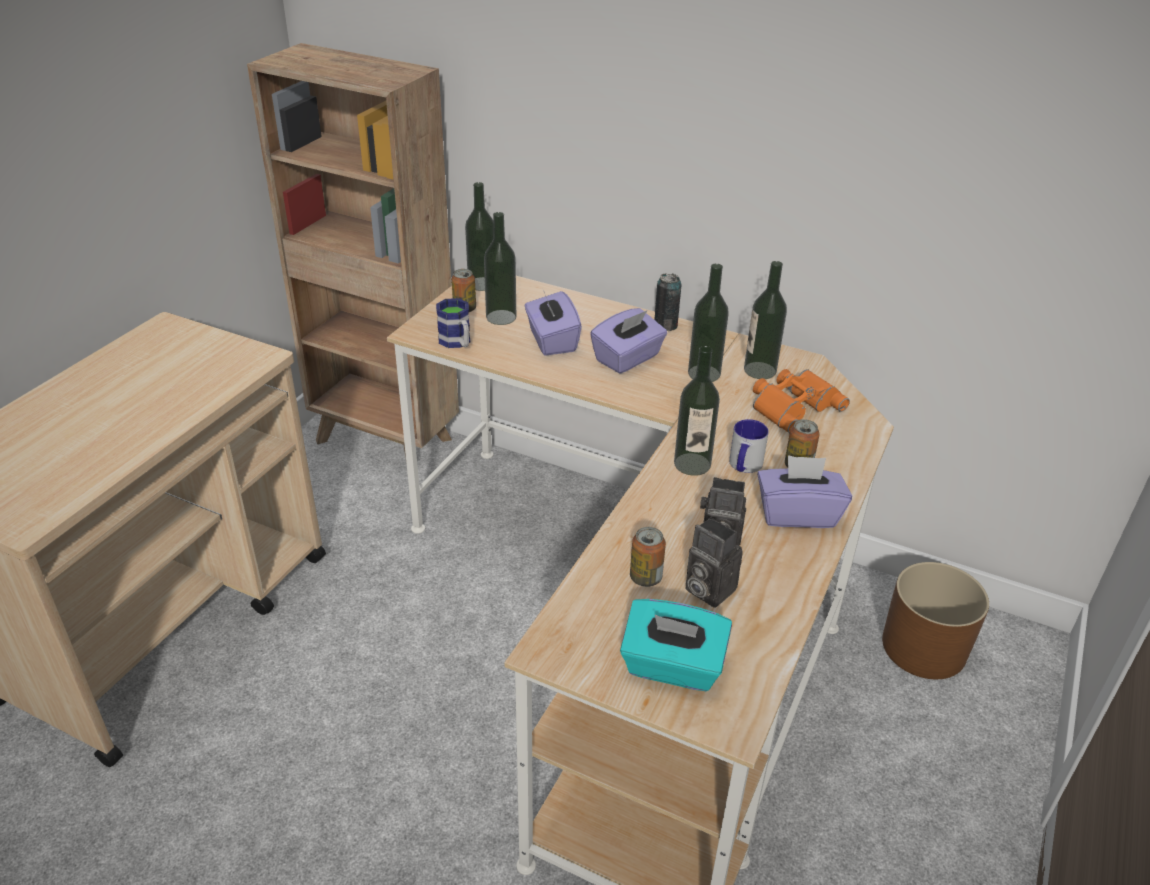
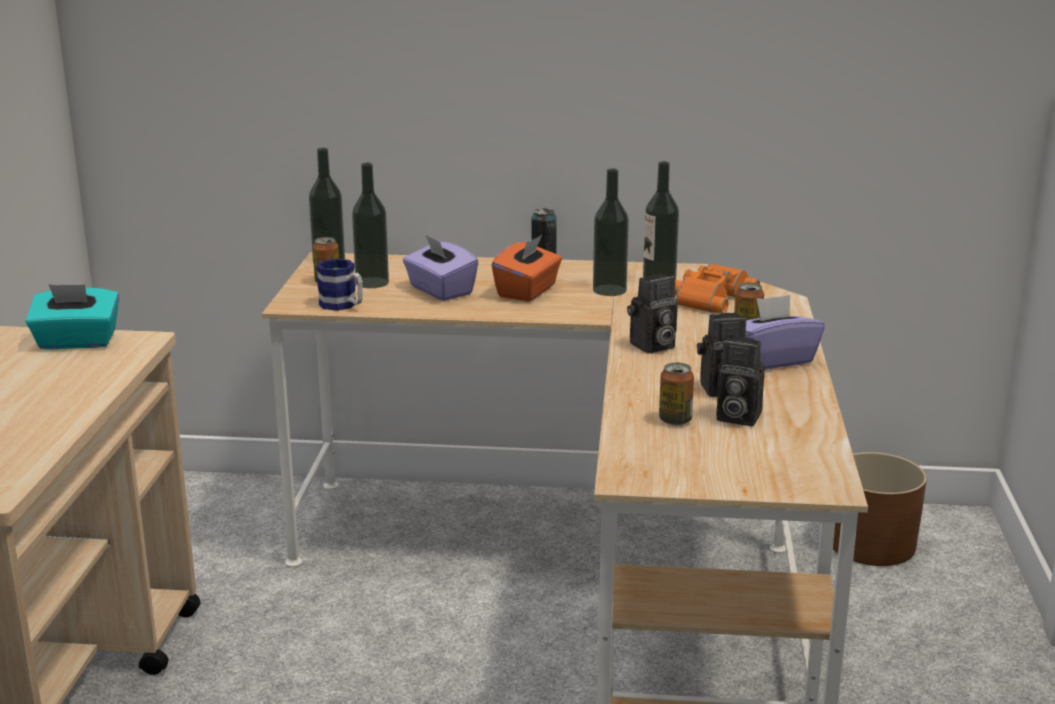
camera: 20 degrees left, 15 degrees down
(386, 441) = (203, 497): brown bookcase -> none
(628, 358) = (527, 291): purple tissue box -> orange tissue box
(672, 667) = (748, 466): turquoise tissue box -> turquoise tissue box (77, 342)
(692, 464) = (652, 346): bottle -> camera
(744, 466) = (699, 340): mug -> none

